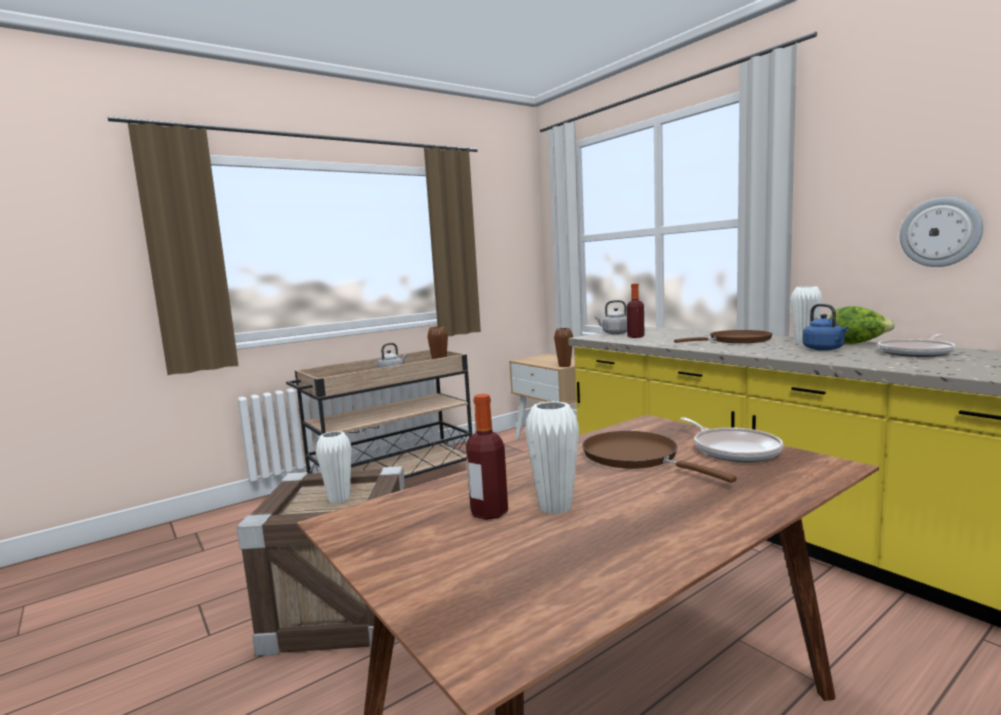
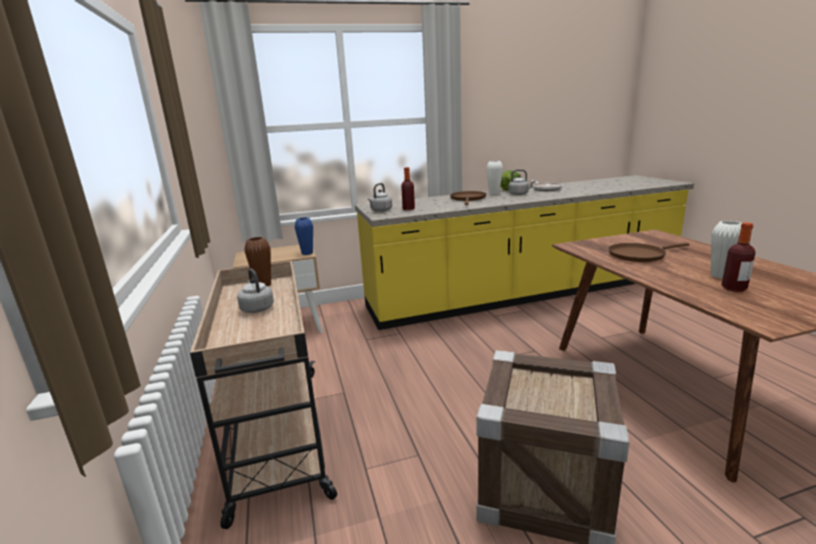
camera: 70 degrees left, 10 degrees up
(339, 499) = (550, 389): white vase -> none
(564, 366) = (307, 253): brown vase -> blue vase
(733, 450) = (629, 240): frying pan -> none
(824, 349) = (519, 194): blue kettle -> grey kettle
(940, 232) = (517, 130): wall clock -> none

